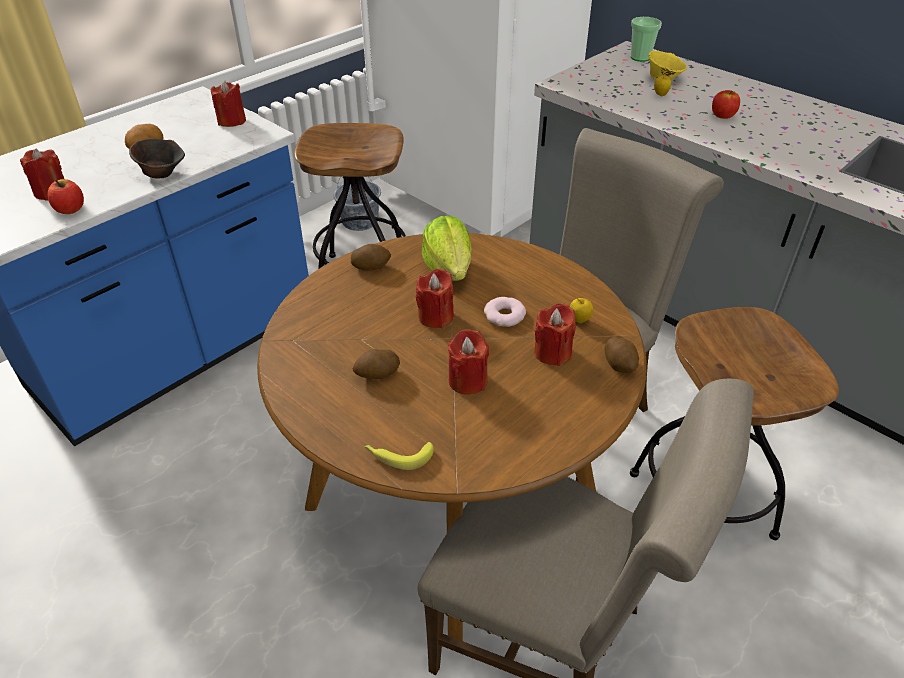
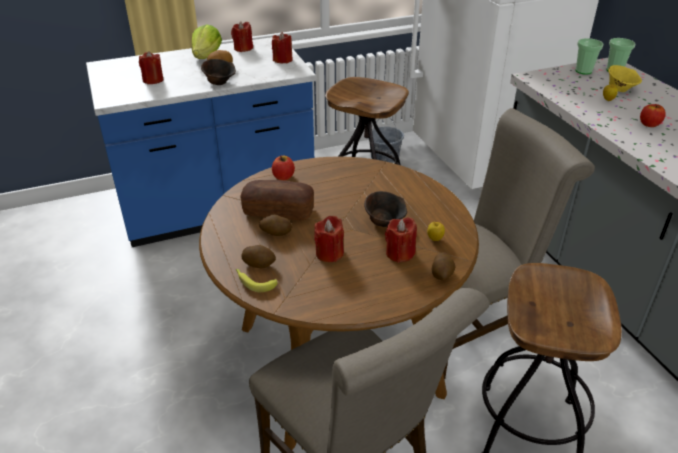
camera: 25 degrees right, 5 degrees down
(70, 209) = (156, 92): apple -> apple (283, 177)
(359, 341) = (278, 211): none -> bread
(371, 266) = (319, 169): potato -> potato (259, 264)
(436, 316) = (338, 210): red candle -> red candle (243, 48)
(448, 268) = (368, 183): lettuce -> lettuce (207, 56)
(504, 315) = (384, 222): donut -> brown bowl
(609, 64) = (583, 71): none -> cup

